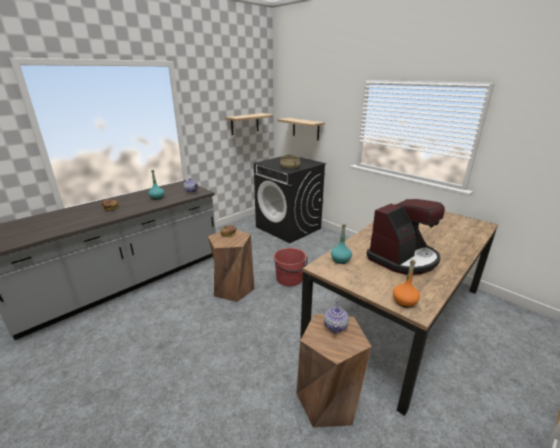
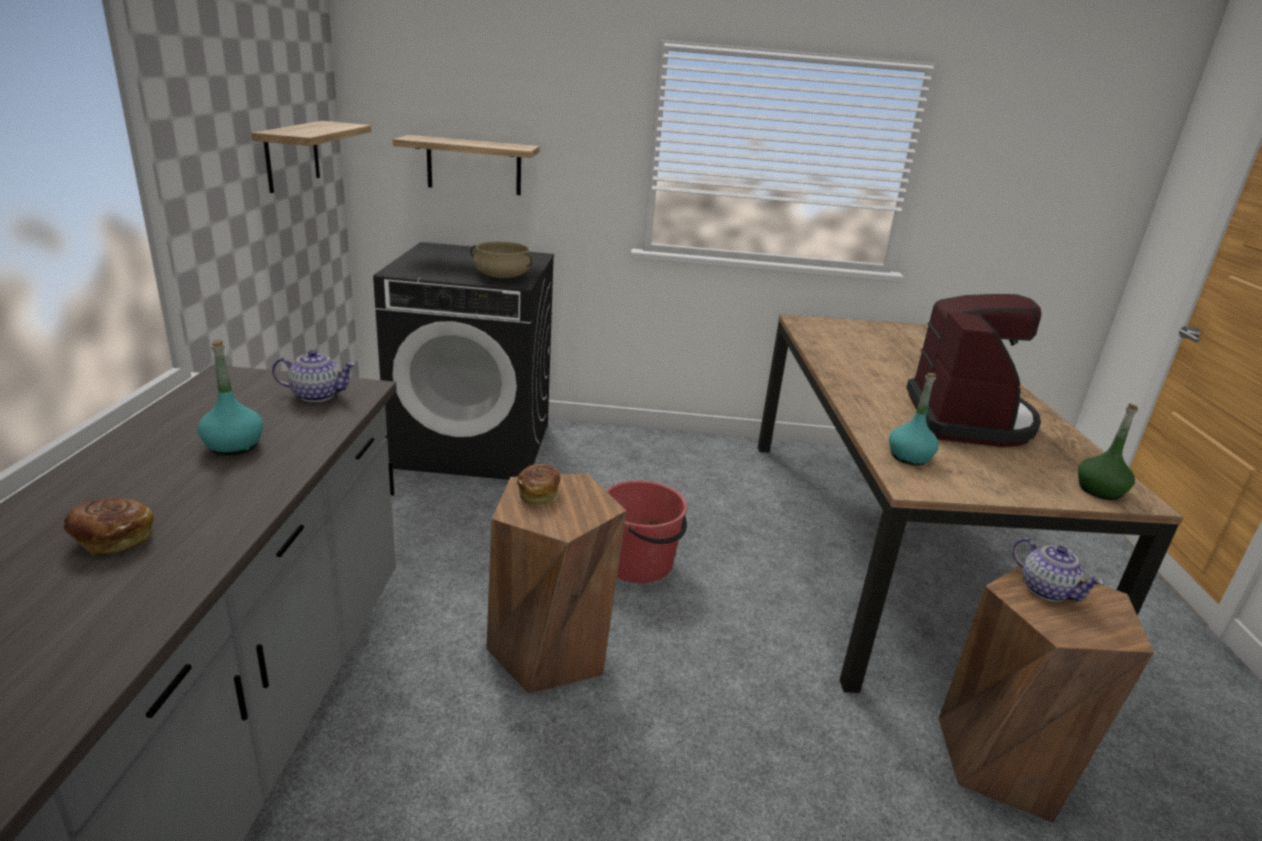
camera: 45 degrees left, 0 degrees up
(404, 301) = (1099, 490): orange bottle -> green bottle

